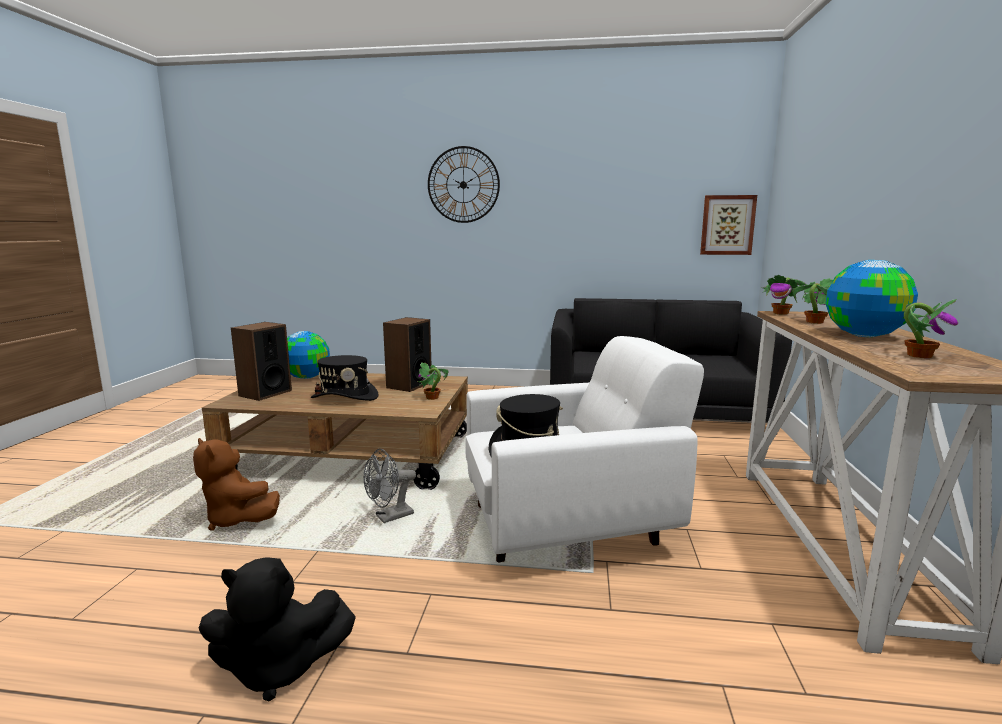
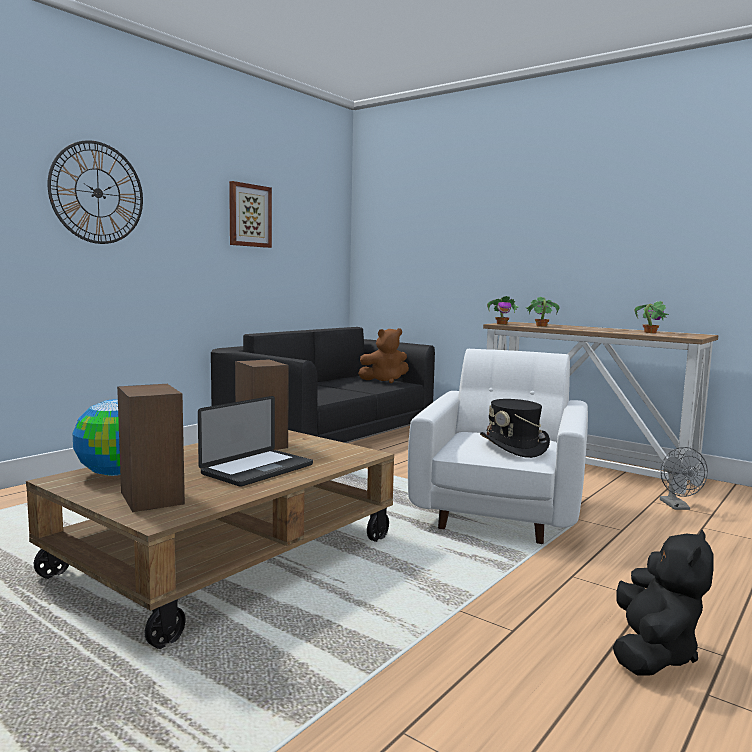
camera: 60 degrees left, 5 degrees down
(238, 519) = (331, 647): brown plush toy -> brown plush toy (384, 380)
(345, 397) = (257, 469): black hat -> laptop
(389, 517) = (421, 566): grey fan -> grey fan (677, 507)
(432, 398) = (326, 445): potted plant -> none
(727, 225) = (330, 260): picture -> picture (249, 215)
(863, 335) = (591, 329): globe -> none

